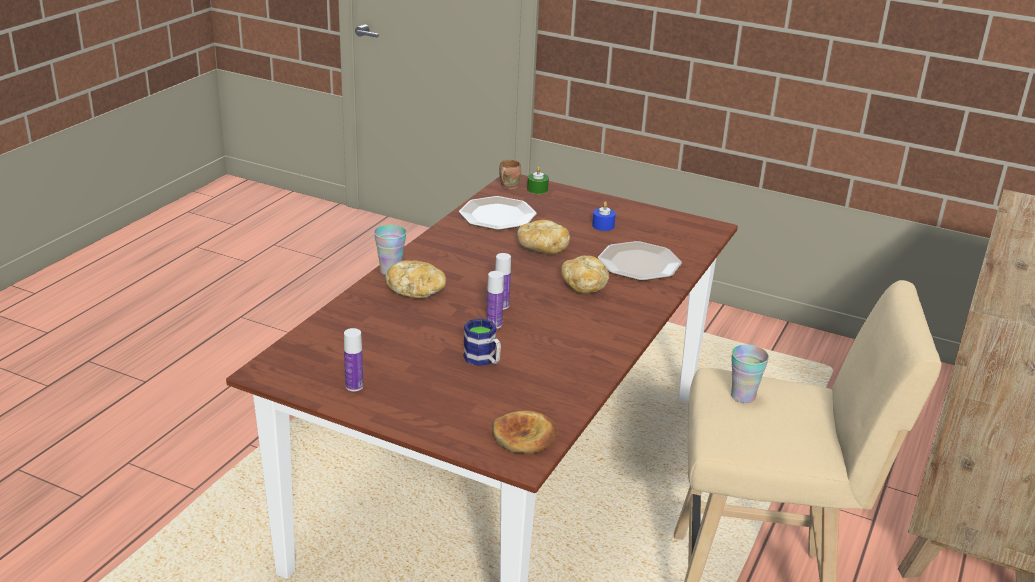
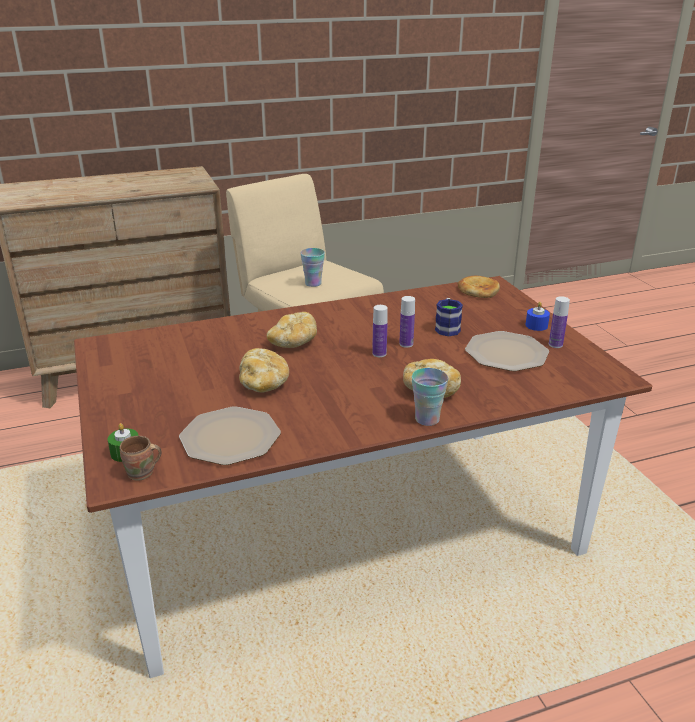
camera: 135 degrees left, 0 degrees up
(603, 226) = (168, 382): blue candle -> blue candle (536, 325)
(640, 263) = (219, 341): plate -> plate (505, 353)

